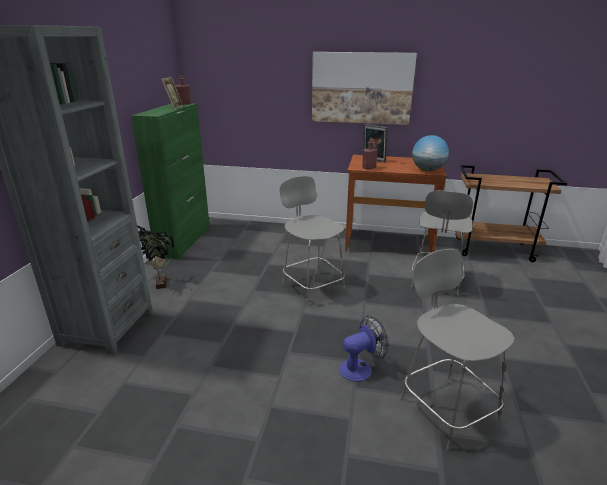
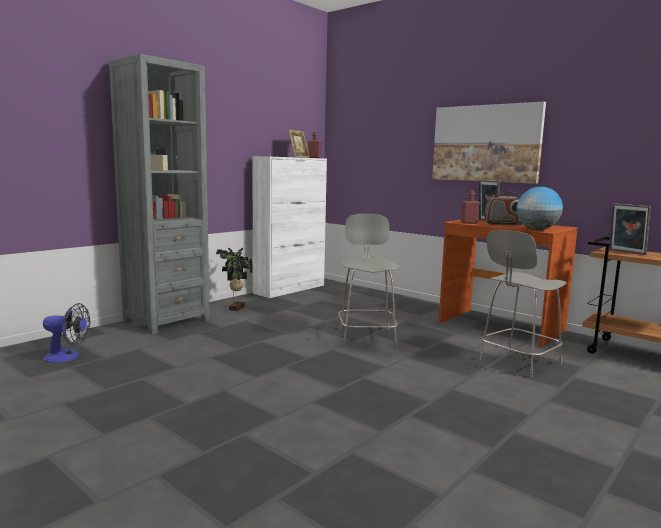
camera: 30 degrees right, 15 degrees down
(184, 240) = (290, 289): green cabinet -> white cabinet
(360, 368) = (336, 393): fan -> fan (67, 357)
(394, 165) = (504, 224): none -> radio
(445, 407) = (386, 440): grey chair -> none
(484, 179) = (626, 252): none -> picture frame

